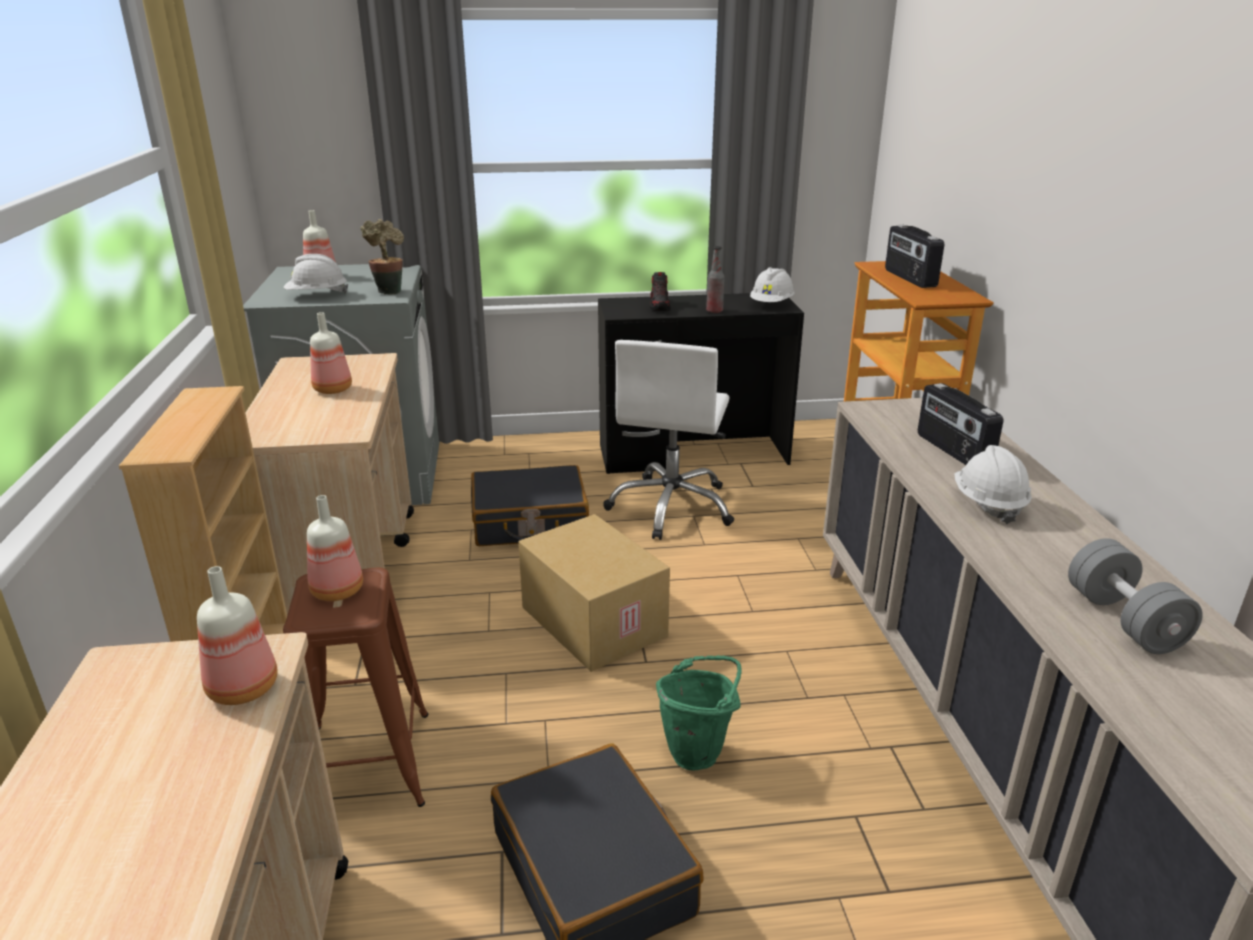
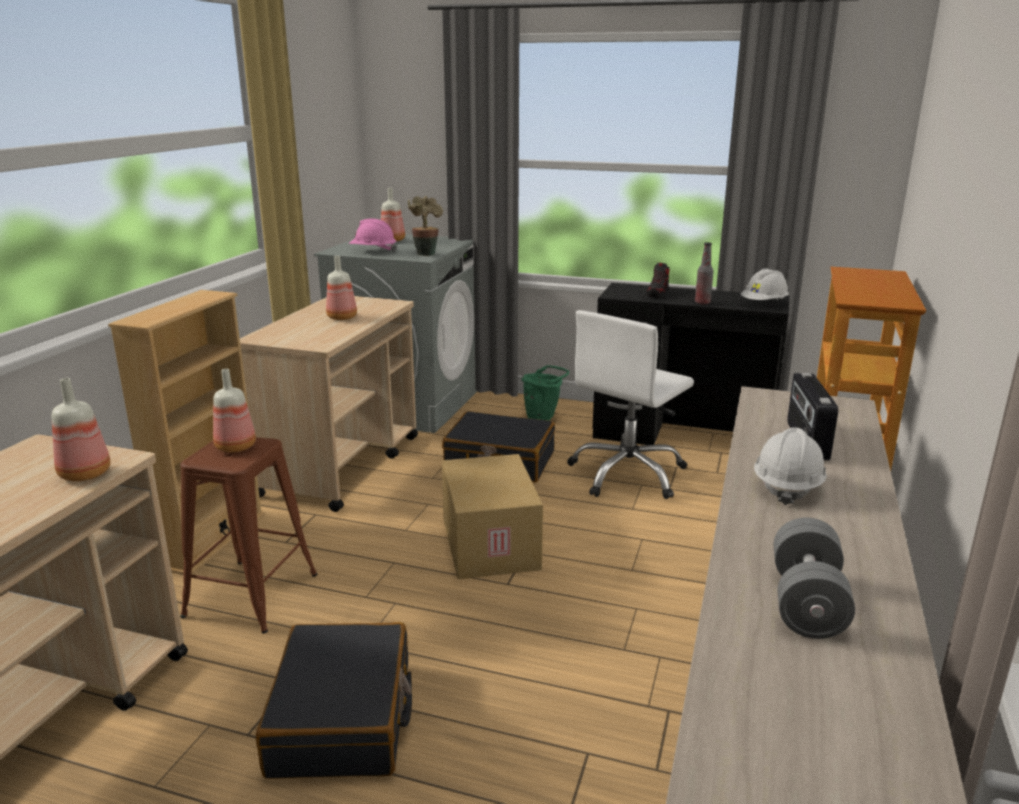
camera: 25 degrees right, 5 degrees down
(317, 295) = (373, 251): white hard hat -> pink hard hat
(698, 750) = (495, 660): green bucket -> green bucket (543, 418)
(909, 278) = (865, 283): radio -> none

